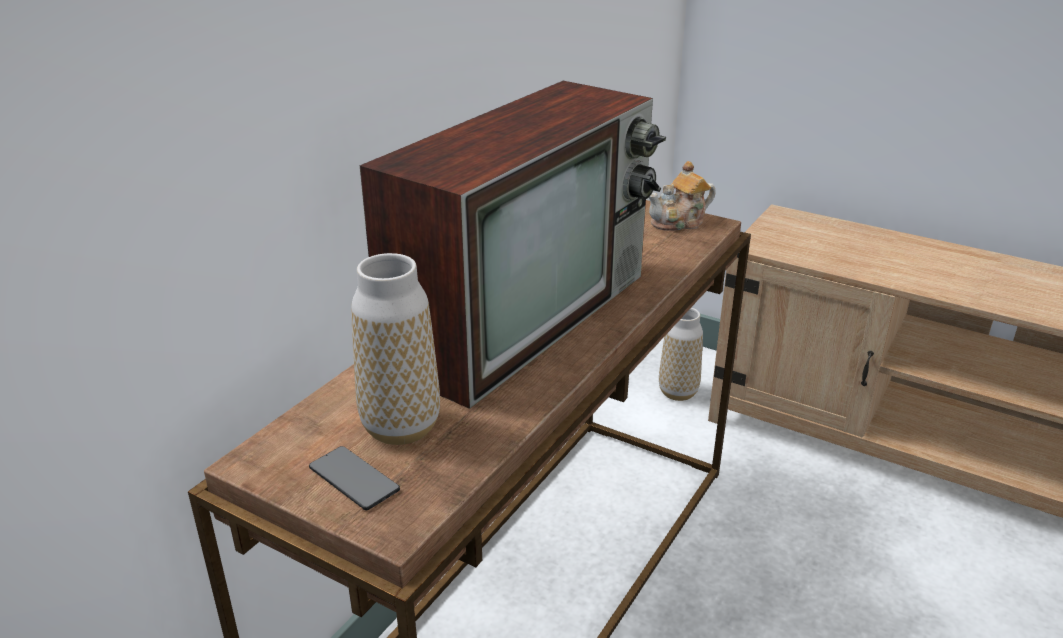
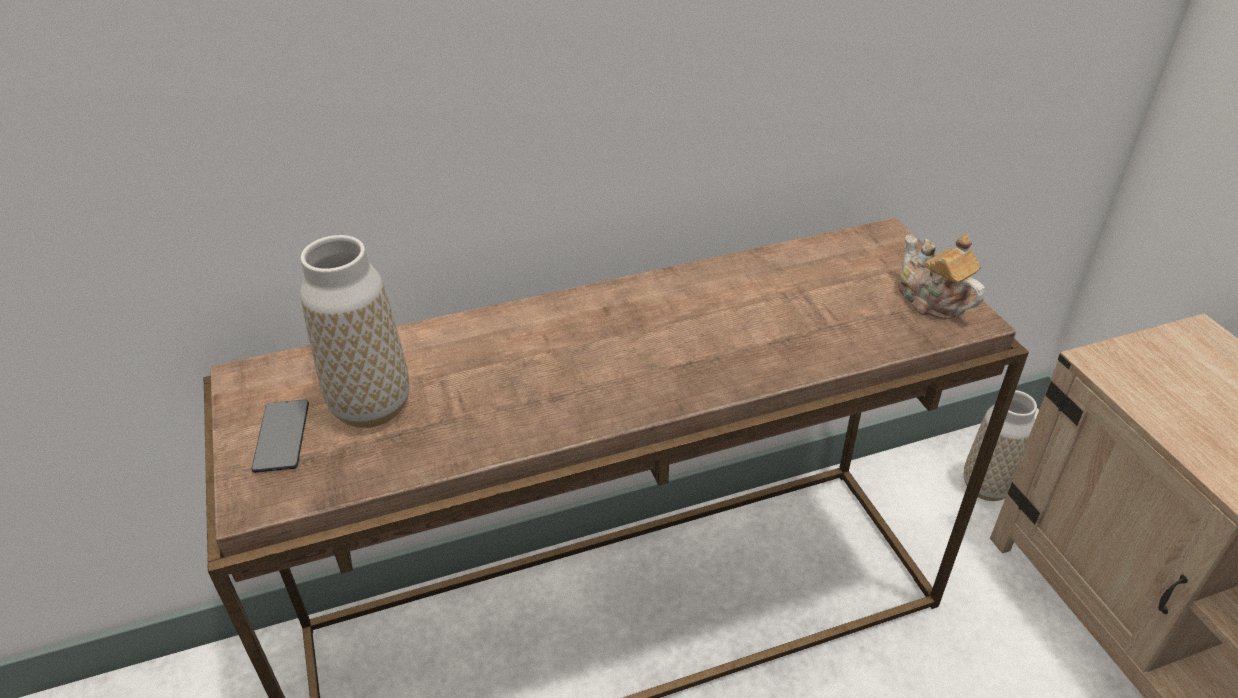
camera: 40 degrees right, 10 degrees up
(523, 316) = (613, 342): television -> none
(679, 222) = (931, 300): teapot -> teapot turned 45 degrees clockwise

